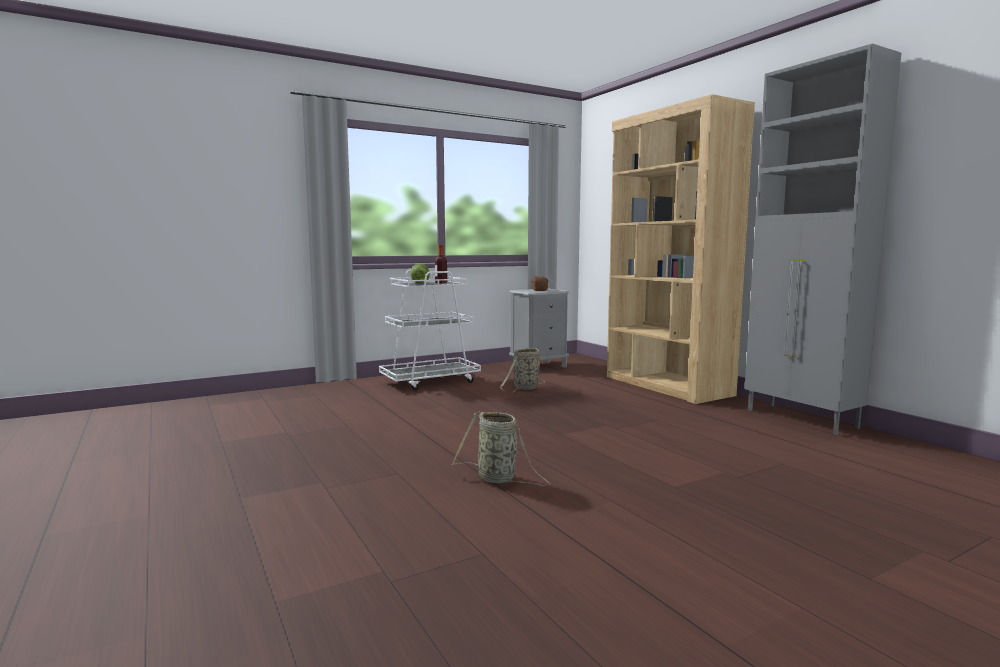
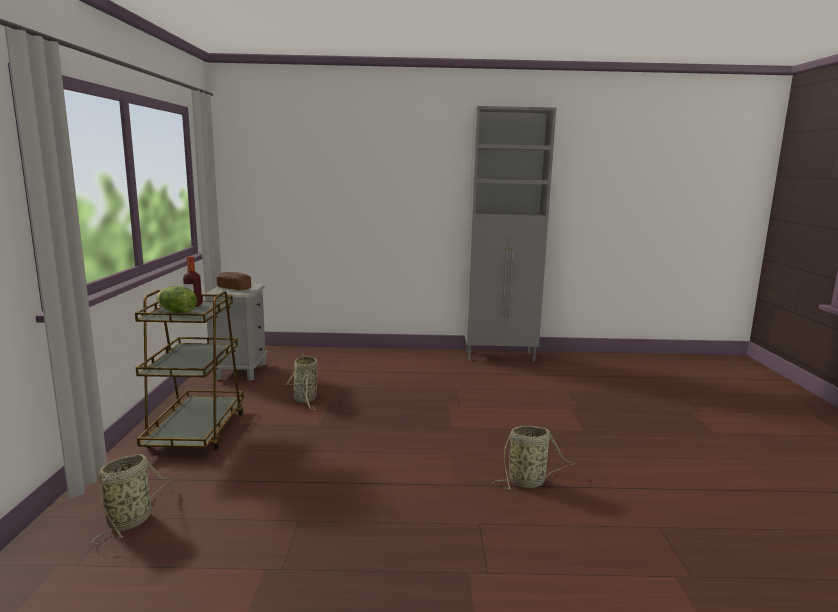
camera: 60 degrees left, 5 degrees up
(314, 397) = (132, 520): none -> basket
(430, 381) = (197, 431): white cart -> brown cart
(666, 386) = (382, 357): brown bookcase -> none

